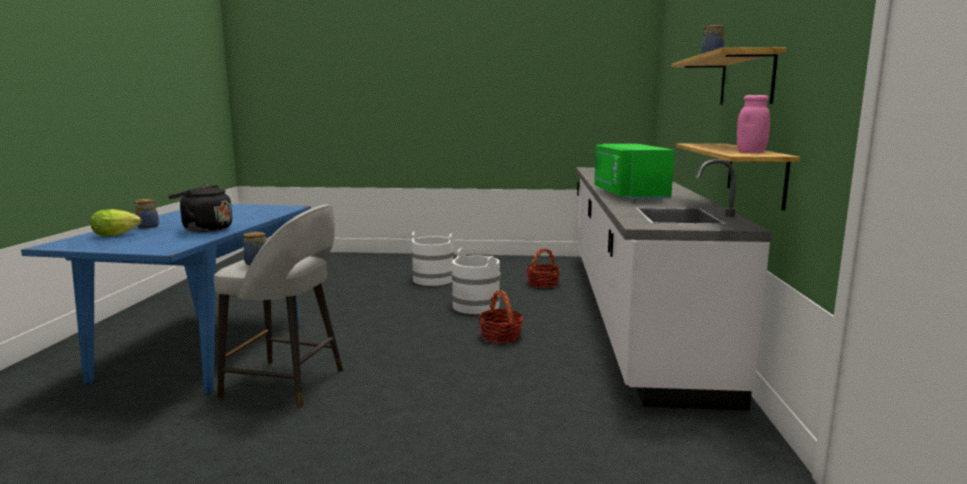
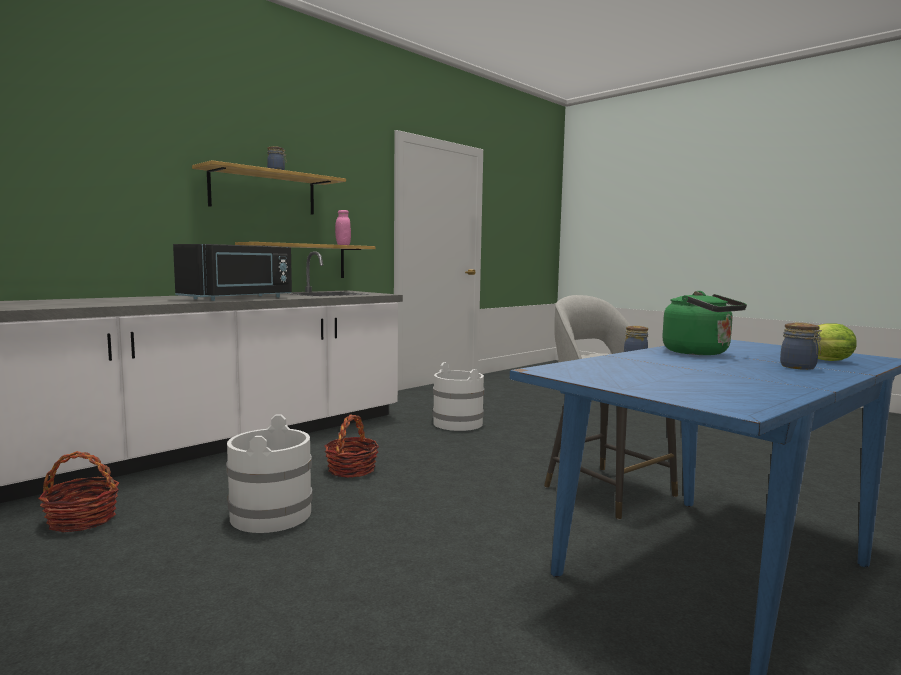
camera: 140 degrees left, 5 degrees down
(204, 229) = (700, 353): black kettle -> green kettle
(433, 279) = (141, 621): white bucket -> white bucket (457, 423)
(628, 195) = (239, 298): green microwave -> black microwave

